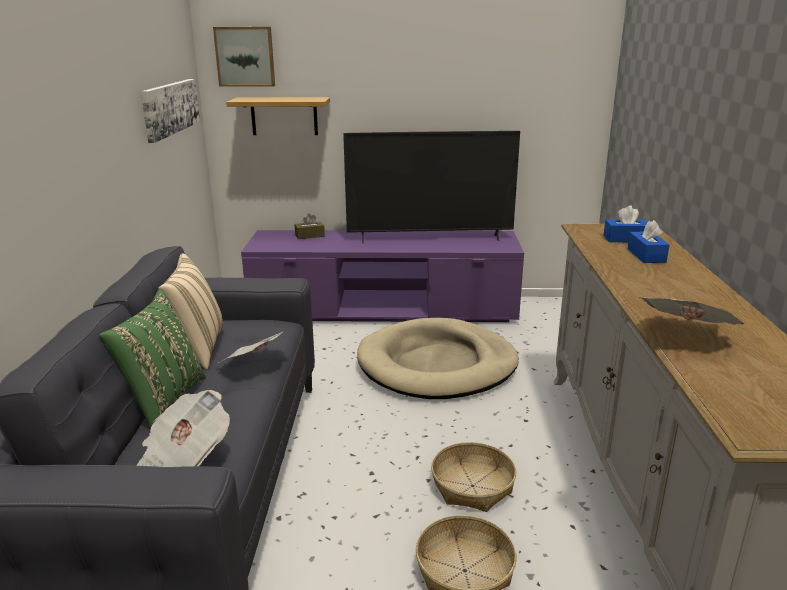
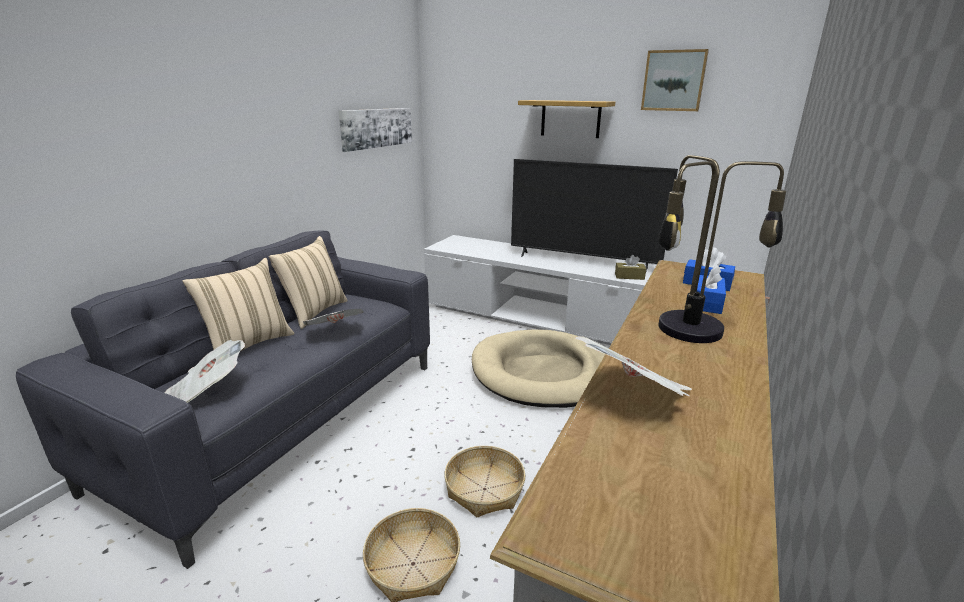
camera: 25 degrees right, 0 degrees up
(163, 402) = (248, 345): green pillow -> beige pillow
(245, 56) = (454, 92): picture -> picture (673, 81)
(284, 116) = (479, 143): shelf -> shelf (570, 118)
(309, 235) = (486, 244): brown tissue box -> brown tissue box (629, 276)
(384, 309) = (537, 317): purple tv stand -> white tv stand
(659, 278) = (689, 328): none -> table lamp

